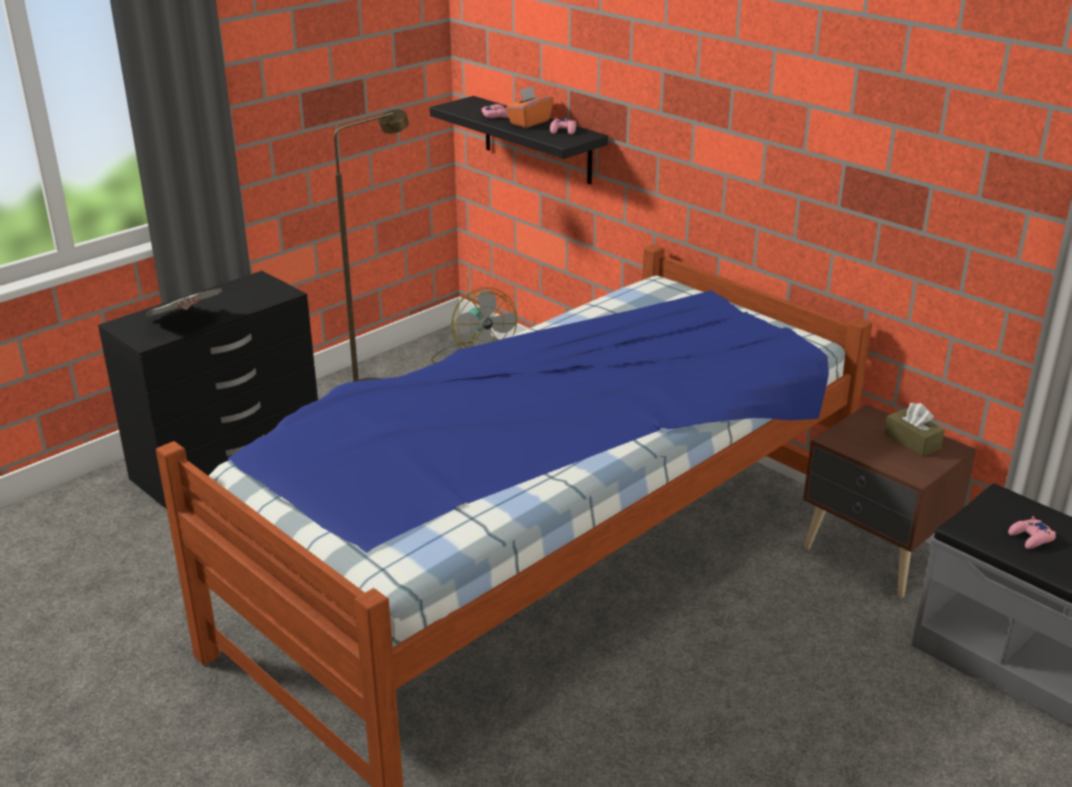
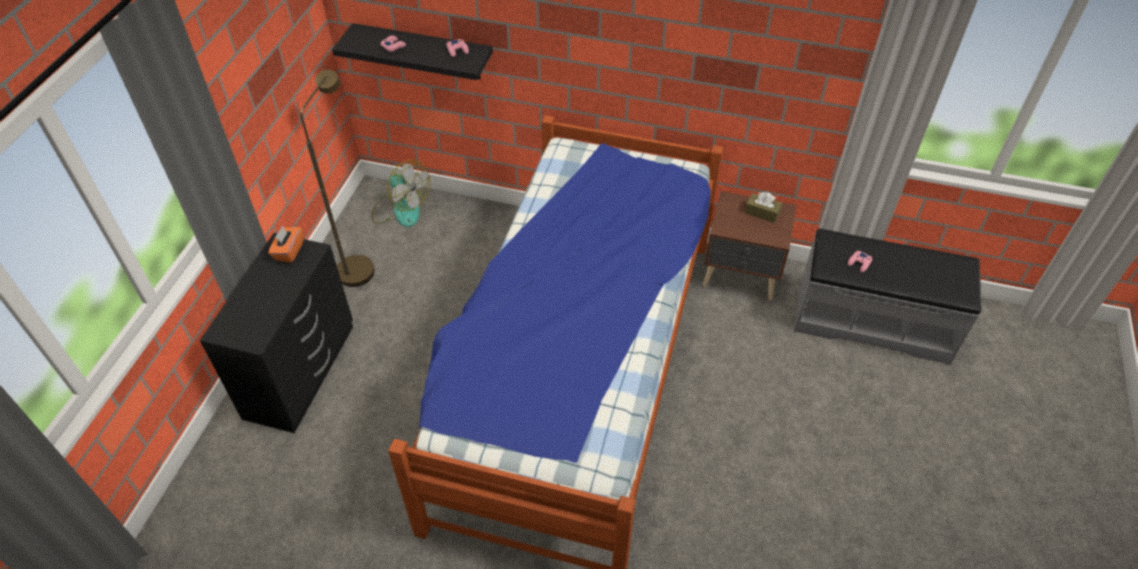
camera: 30 degrees left, 20 degrees up
(186, 322) = (267, 310): newspaper -> none
(529, 122) = (424, 47): orange tissue box -> orange tissue box (289, 251)

